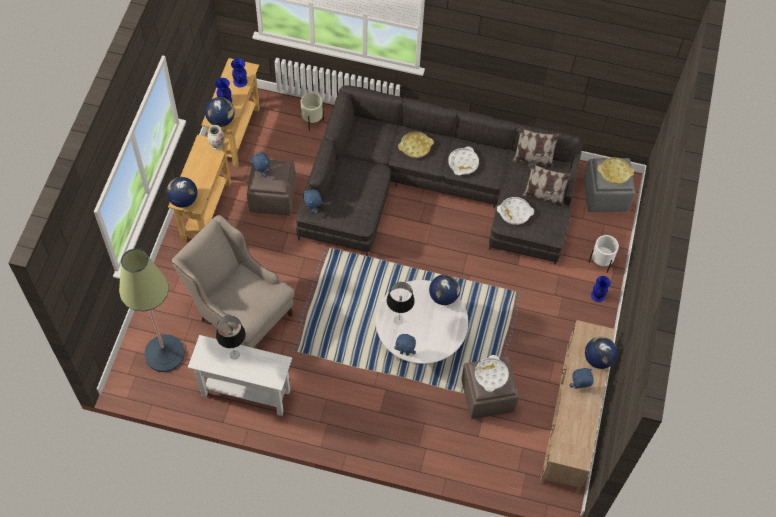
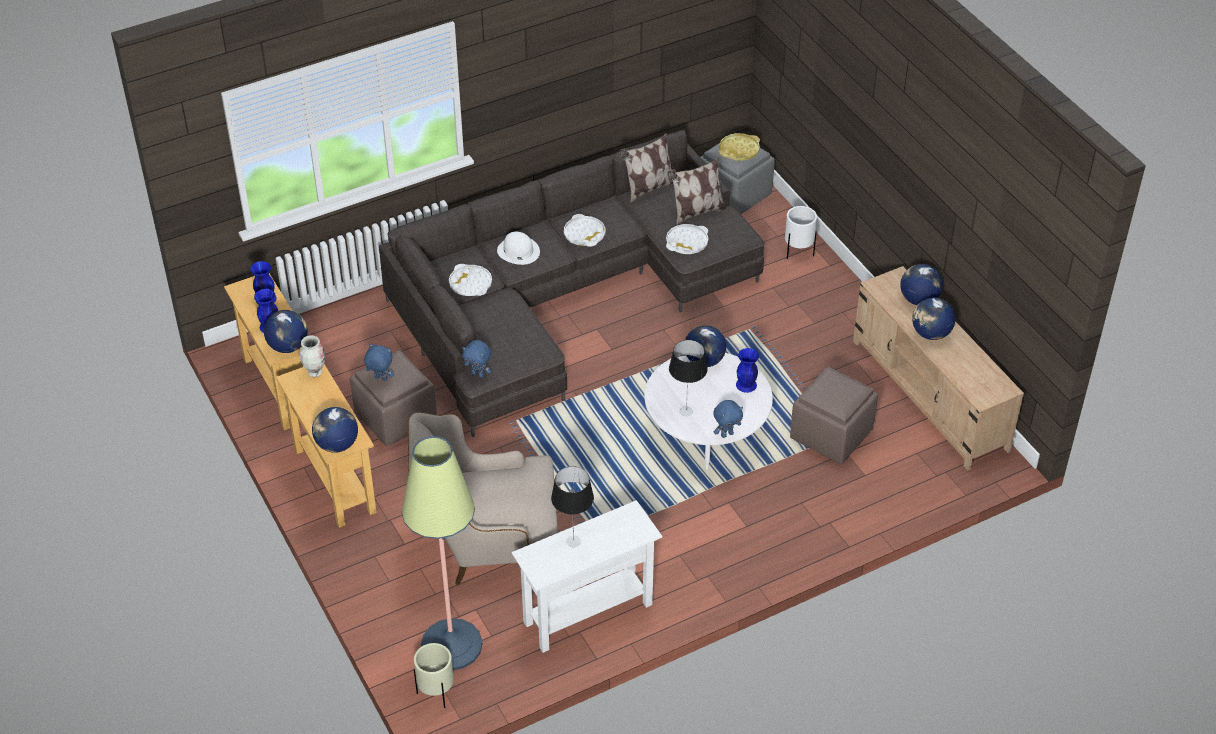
camera: 40 degrees left, 15 degrees down
(312, 122) = (356, 321): beige planter -> beige planter (436, 693)
(415, 146) = (518, 251): yellow tray -> white hat
(491, 375) = (834, 390): white tray -> white tray (470, 284)
(579, 387) = (931, 334): blue plush toy -> globe
(597, 295) = (828, 280): blue vase -> blue vase (746, 385)

